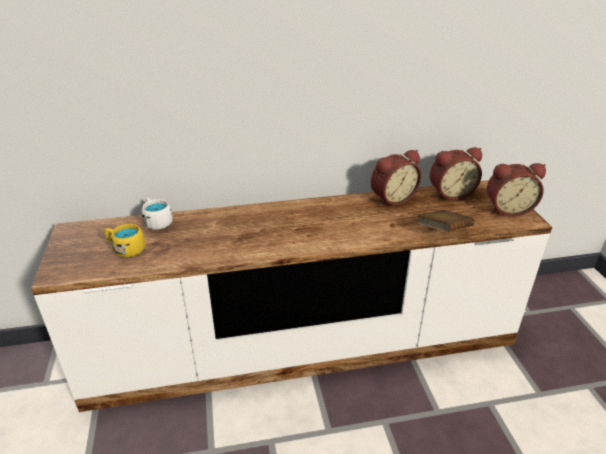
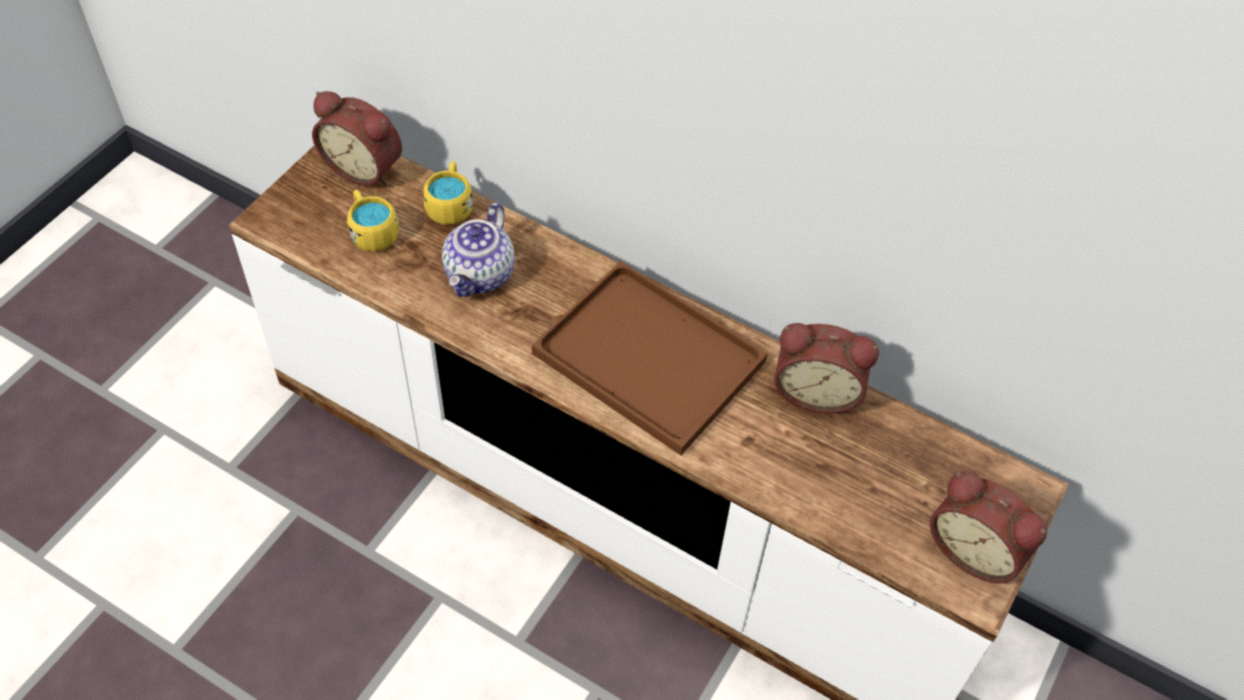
camera: 40 degrees right, 20 degrees up
(157, 221) = (450, 205): white mug -> yellow mug
(205, 236) = (480, 275): none -> teapot
(320, 222) = (653, 358): none -> brown tray
(443, 232) = (804, 511): brown book -> none
(450, 193) = (927, 448): alarm clock -> alarm clock (365, 167)

